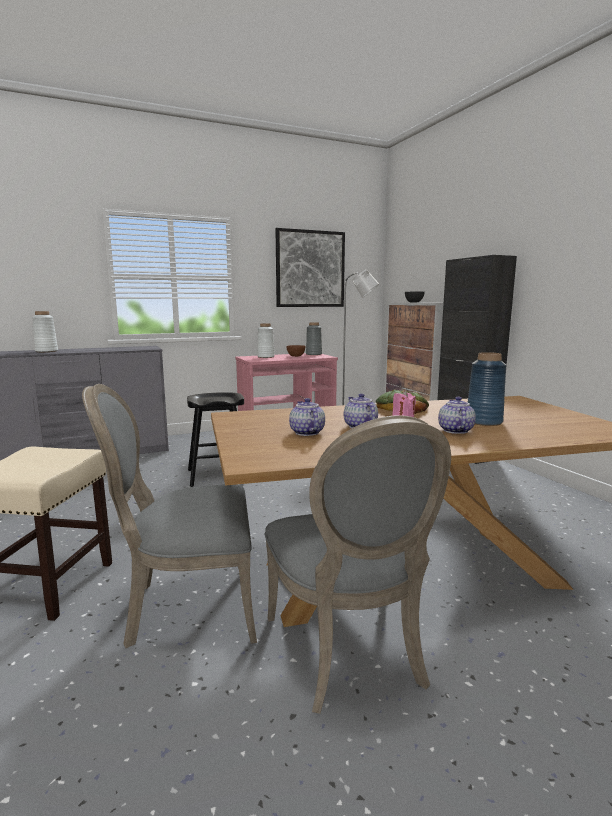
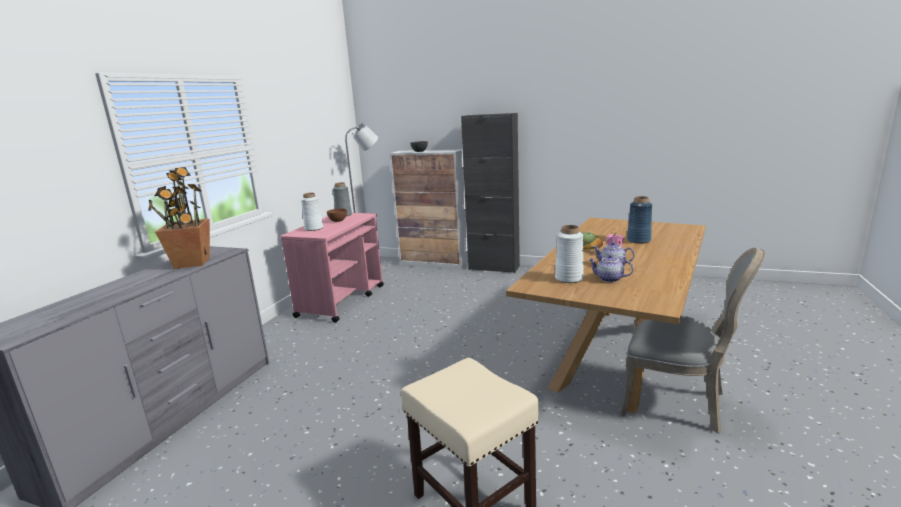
camera: 45 degrees left, 5 degrees up
(46, 351) = (105, 294): white vase -> white vase (569, 278)
(117, 349) = (191, 263): none -> potted plant
(188, 607) = (579, 442): grey chair -> none
(218, 475) = (376, 359): black stool -> none
(310, 269) = (309, 126): picture -> none
(454, 430) = (649, 250): teapot -> none

